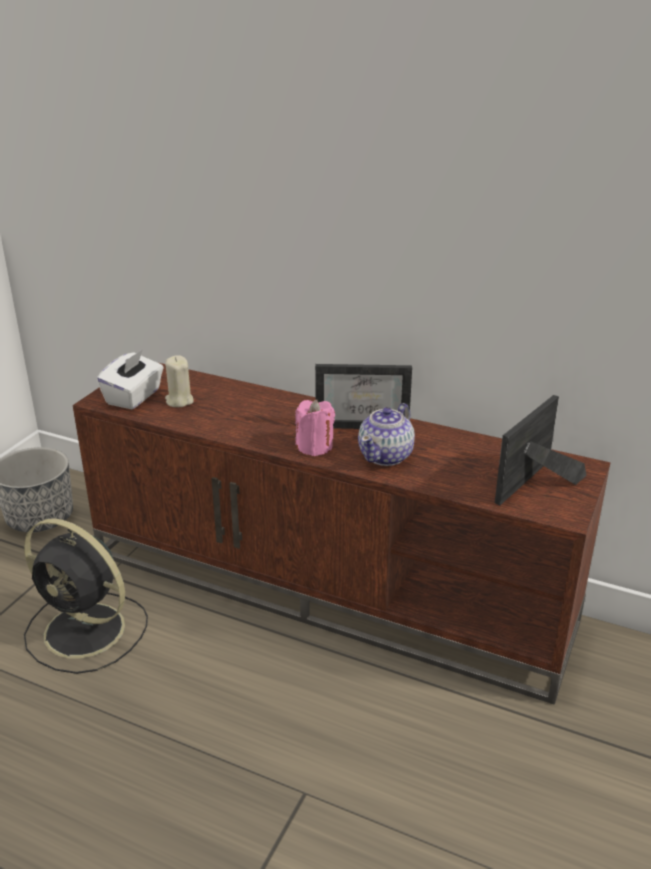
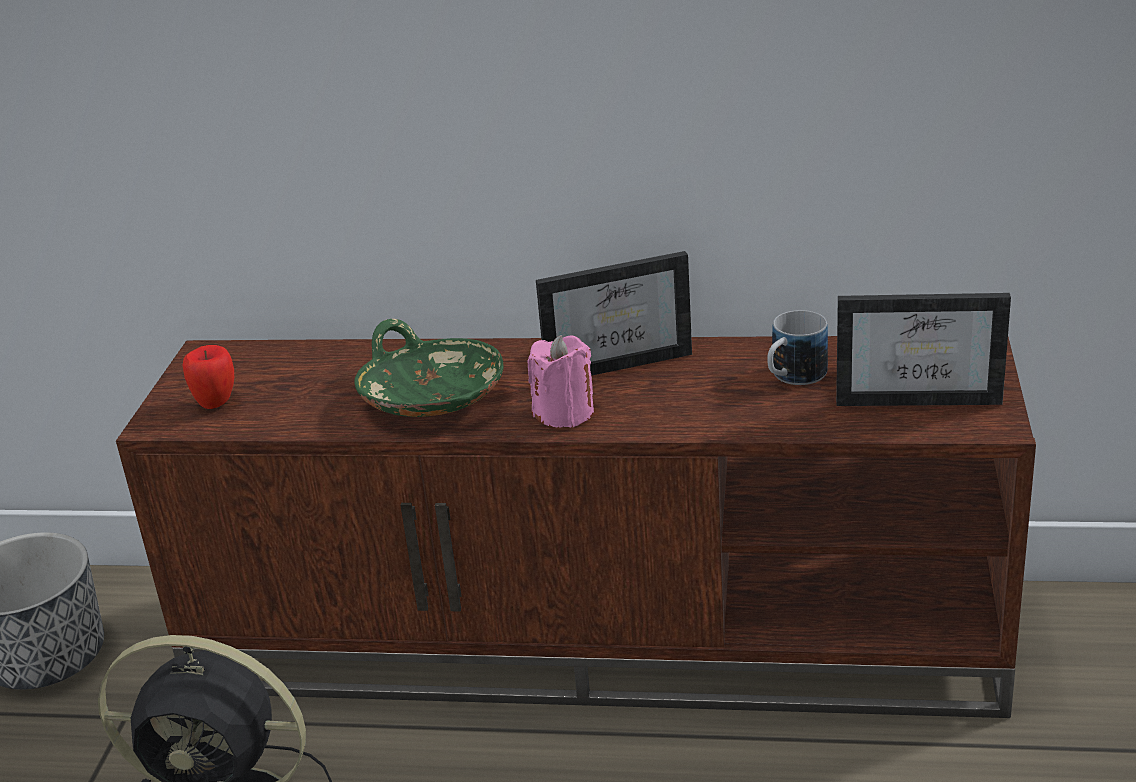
camera: 15 degrees left, 0 degrees up
(134, 397) = (216, 403): white tissue box -> apple
(179, 401) = (297, 393): beige candle -> none
(247, 420) = (431, 398): none -> green bowl
(386, 456) = (683, 401): teapot -> none
(459, 457) = (792, 377): none -> mug
(531, 486) = (920, 394): picture frame -> picture frame turned 105 degrees counterclockwise

